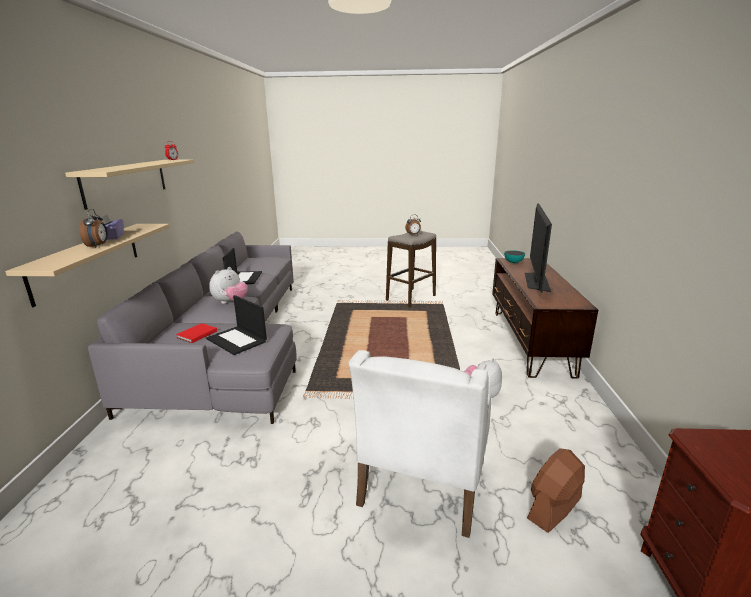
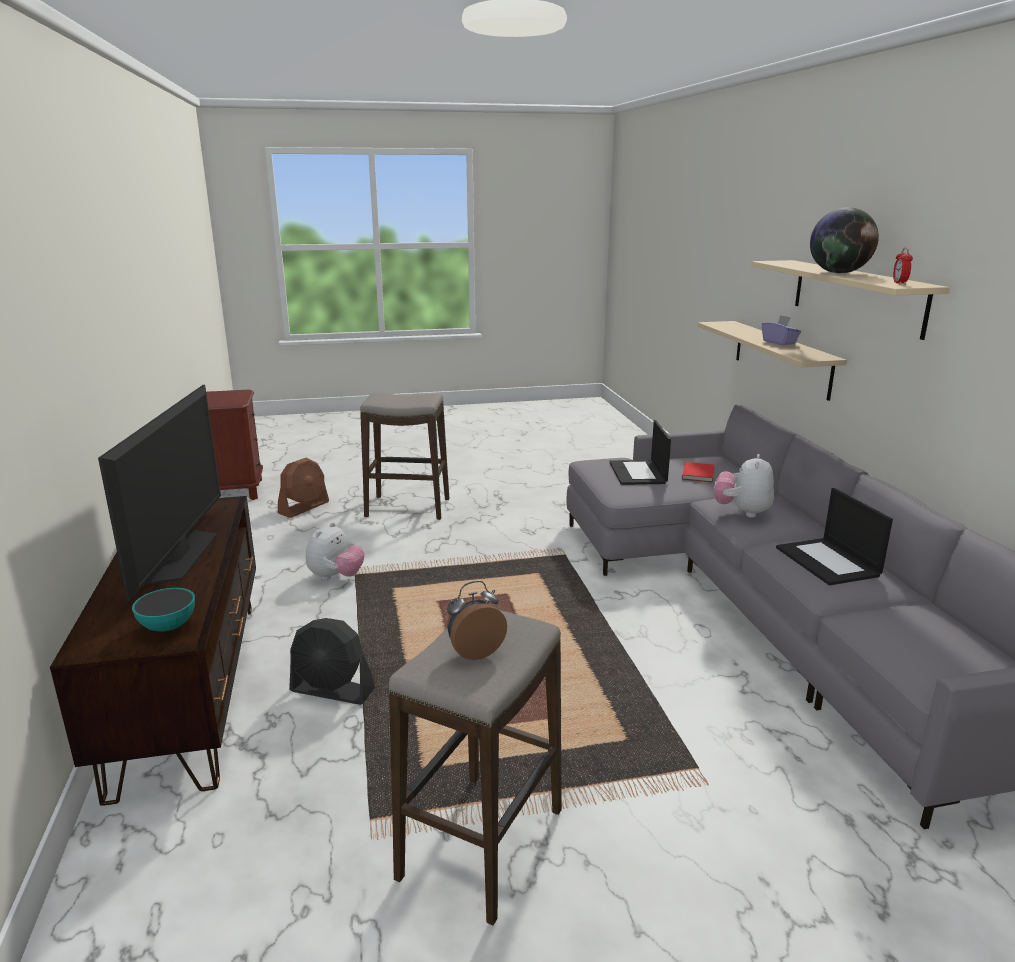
camera: 165 degrees right, 0 degrees up
(98, 246) = (749, 335): alarm clock -> none
(147, 164) = (838, 273): none -> globe
(237, 340) = (638, 473): laptop -> laptop turned 120 degrees counterclockwise
(422, 483) = (407, 508): white armchair -> stool
(463, 334) = (332, 690): none -> black fan

